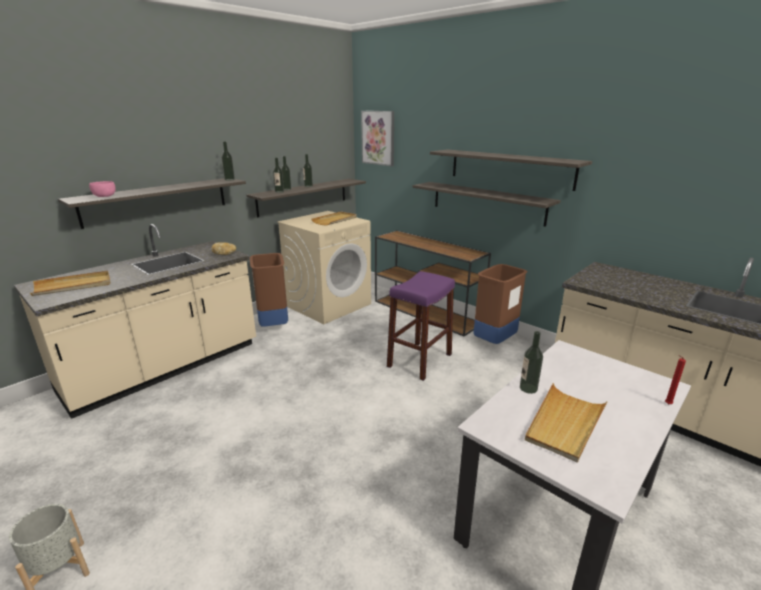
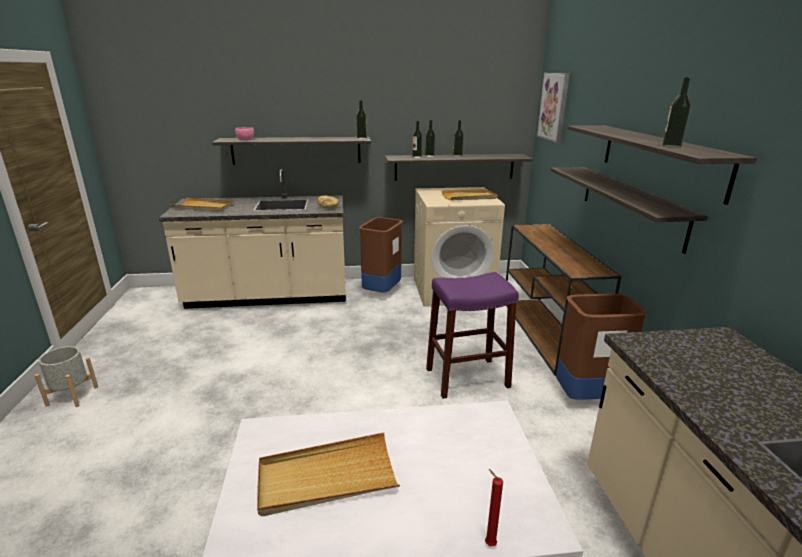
camera: 40 degrees right, 0 degrees up
(528, 388) = (365, 426): bottle -> bottle (671, 146)

